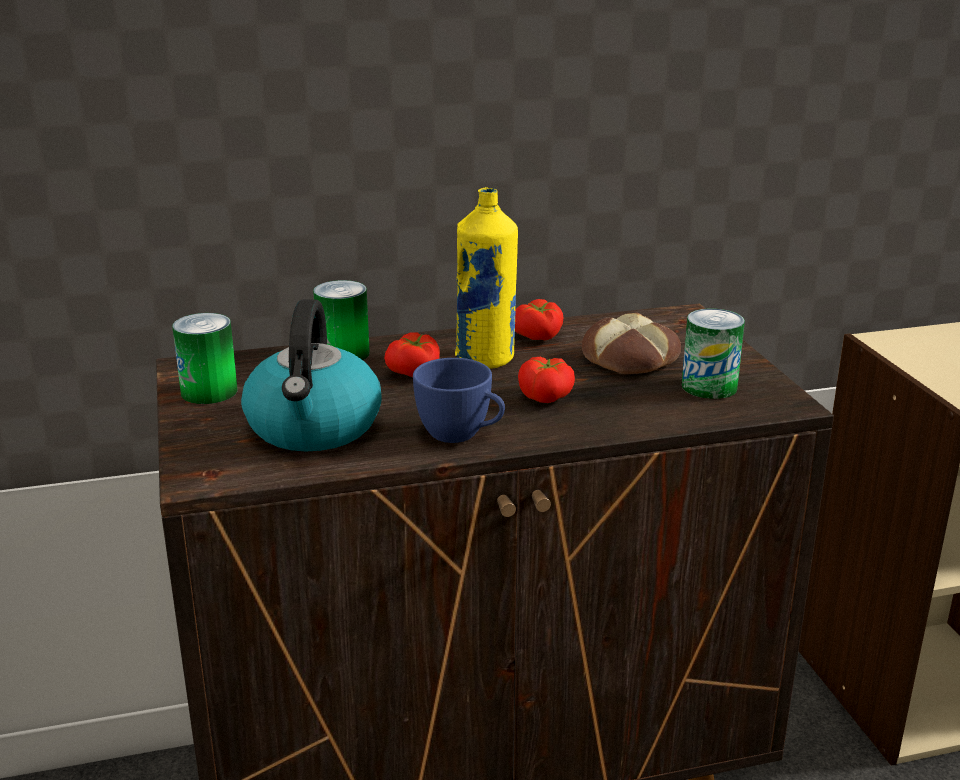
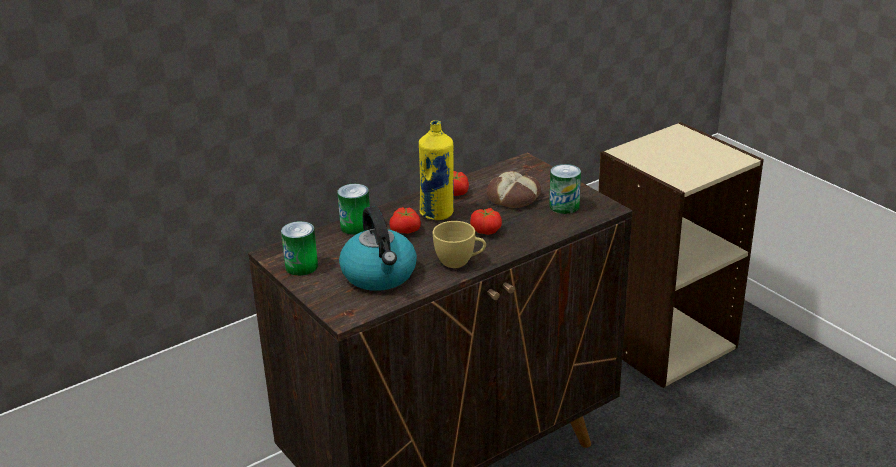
camera: 20 degrees left, 5 degrees up
(461, 435) = (460, 262): blue cup -> yellow cup

